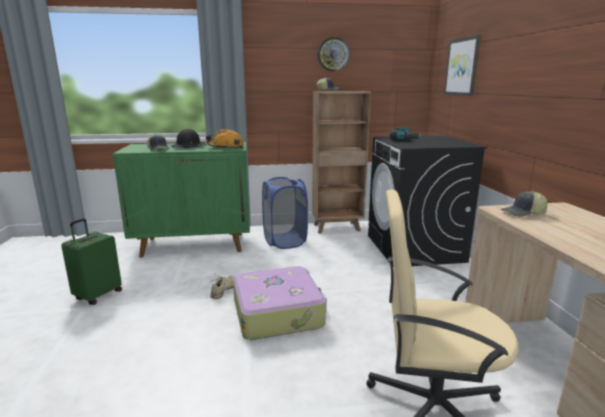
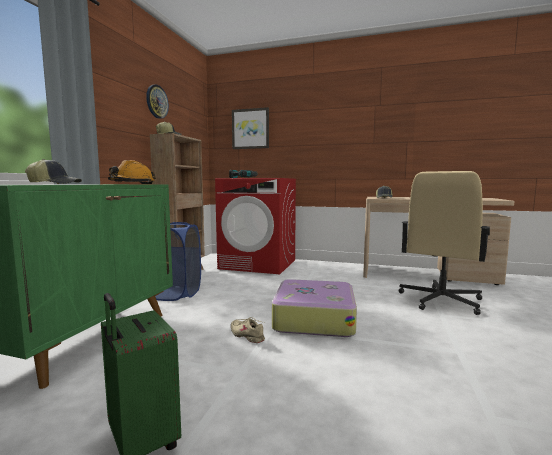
camera: 65 degrees left, 10 degrees down
(189, 146) = (77, 184): black hard hat -> none
(414, 248) = (259, 264): black washing machine -> red washing machine

